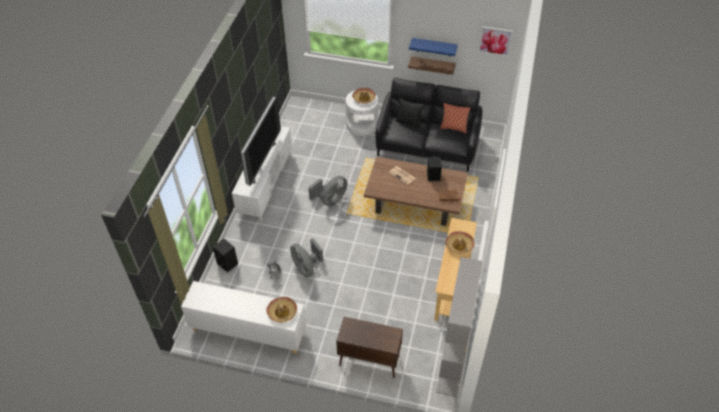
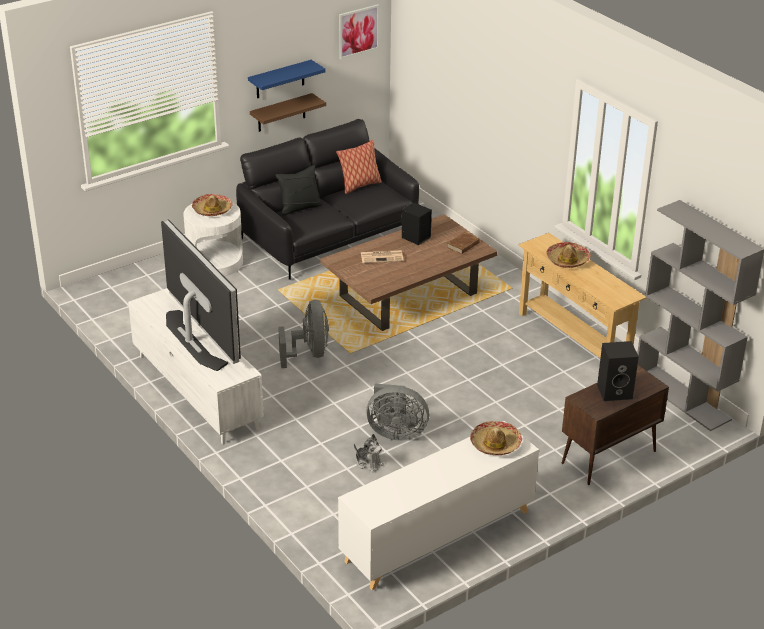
camera: 50 degrees left, 15 degrees down
(228, 263) = (293, 497): black speaker -> black speaker (615, 391)

